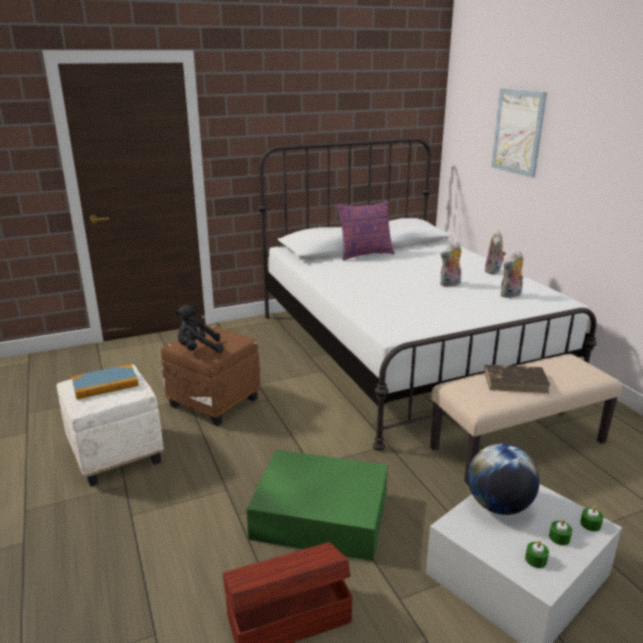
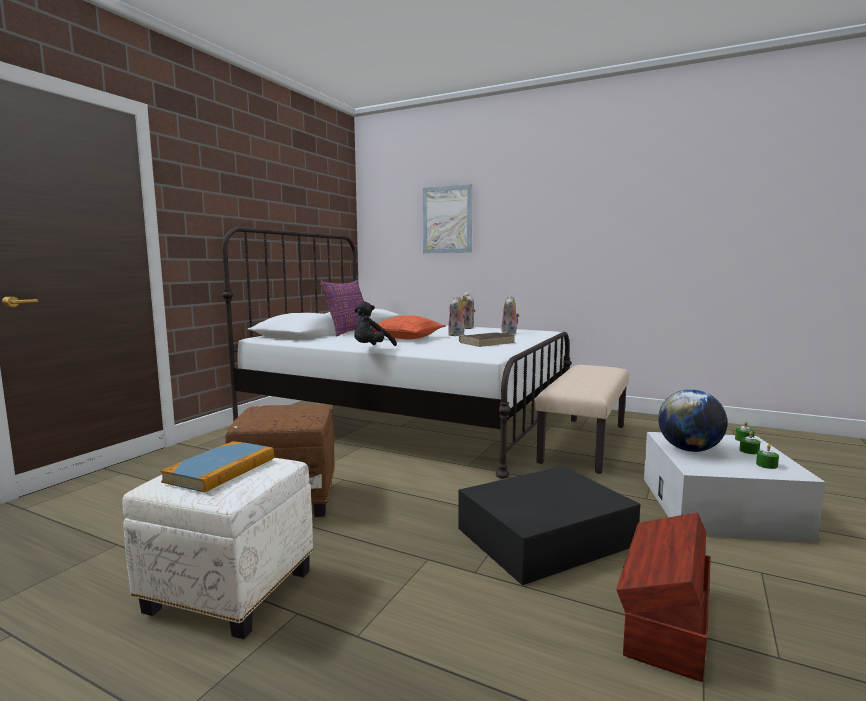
camera: 40 degrees left, 15 degrees down
(198, 349) = (285, 420): black plush toy -> black plush toy (371, 348)
(319, 514) = (542, 537): green storage box -> black storage box
(391, 279) = (406, 338): none -> orange pillow
(516, 381) = (585, 378): brown book -> brown book (487, 342)

